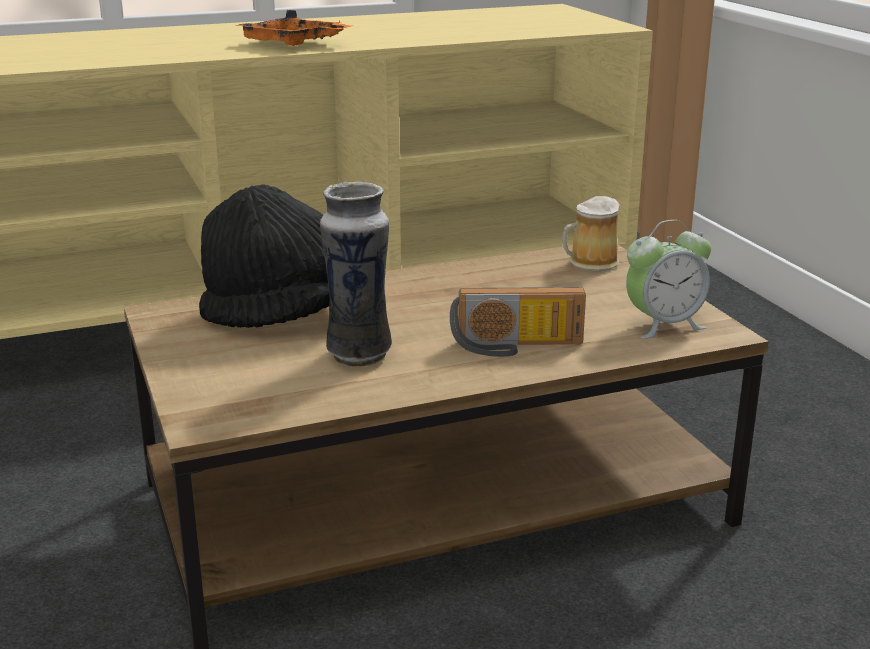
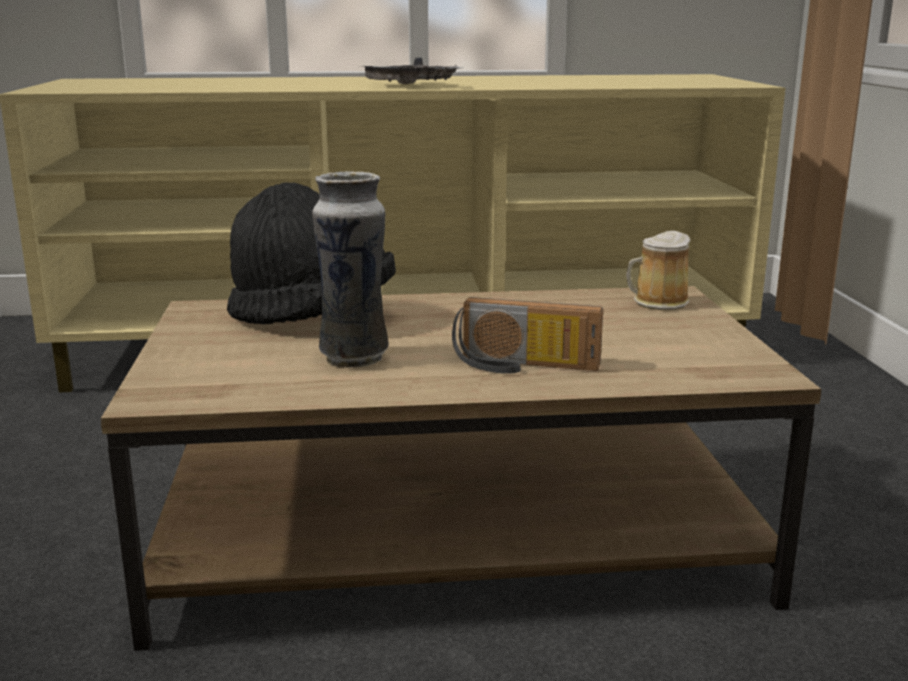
camera: 15 degrees right, 5 degrees down
(293, 44) = (411, 86): orange tray -> grey tray
(663, 325) = (703, 362): alarm clock -> none

